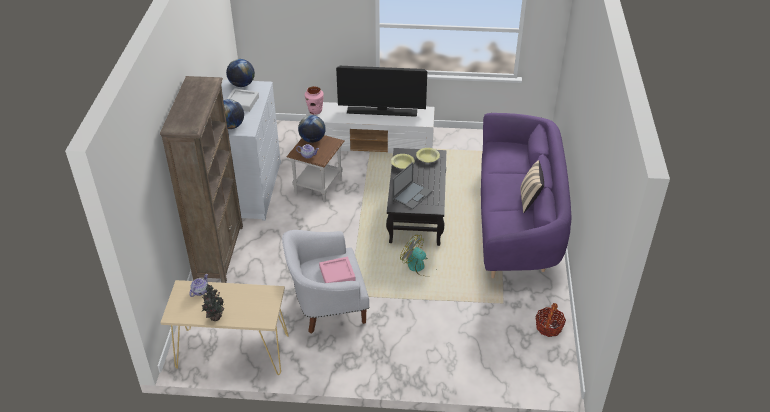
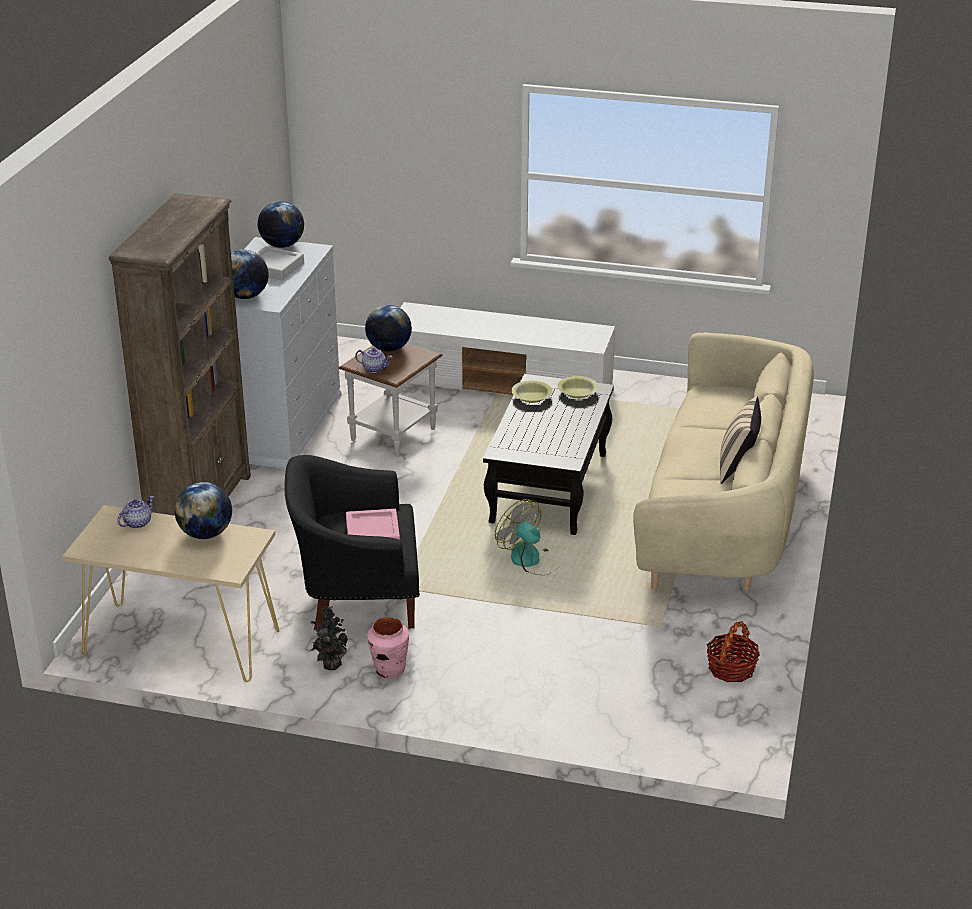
camera: 10 degrees right, 10 degrees down
(214, 317) = (149, 558): potted plant -> potted plant (330, 665)
(244, 294) = (206, 534): none -> globe
(315, 111) = (409, 315): pink vase -> pink vase (389, 670)
(327, 306) = (356, 598): white armchair -> black armchair
(382, 111) = (523, 325): television -> none
(412, 195) = (534, 439): laptop -> none
(517, 221) = (723, 514): purple sofa -> beige sofa

